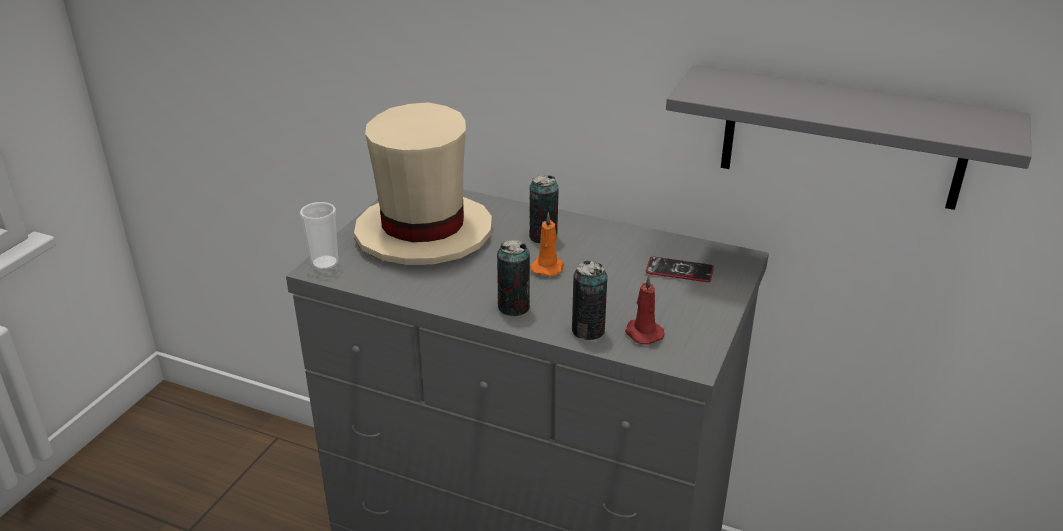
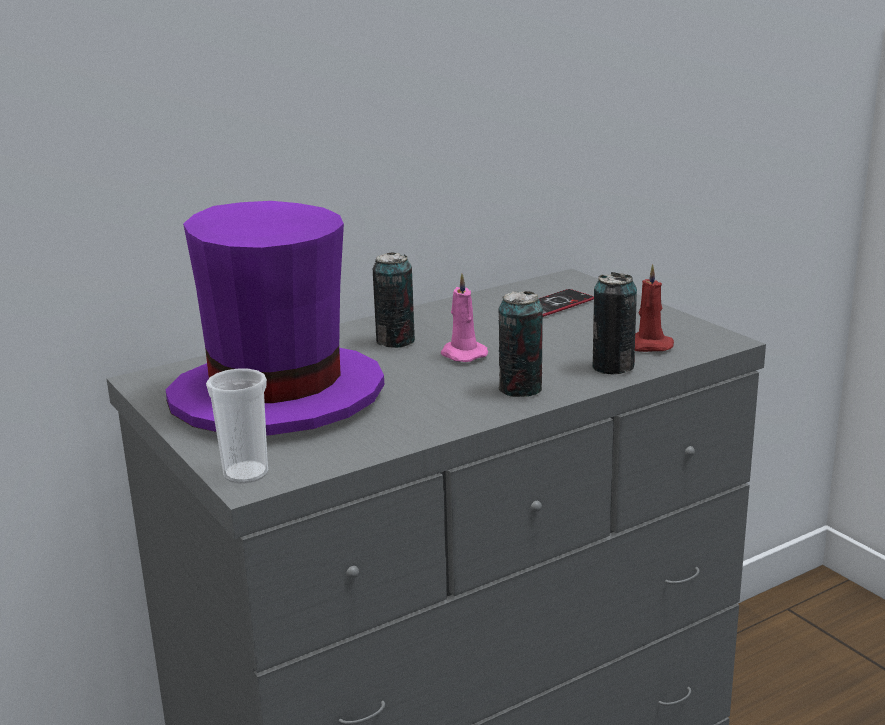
camera: 55 degrees left, 10 degrees down
(424, 233) = (276, 397): beige hat -> purple hat
(548, 267) = (462, 354): orange candle -> pink candle
(842, 138) = (603, 116): grey shelf -> none

